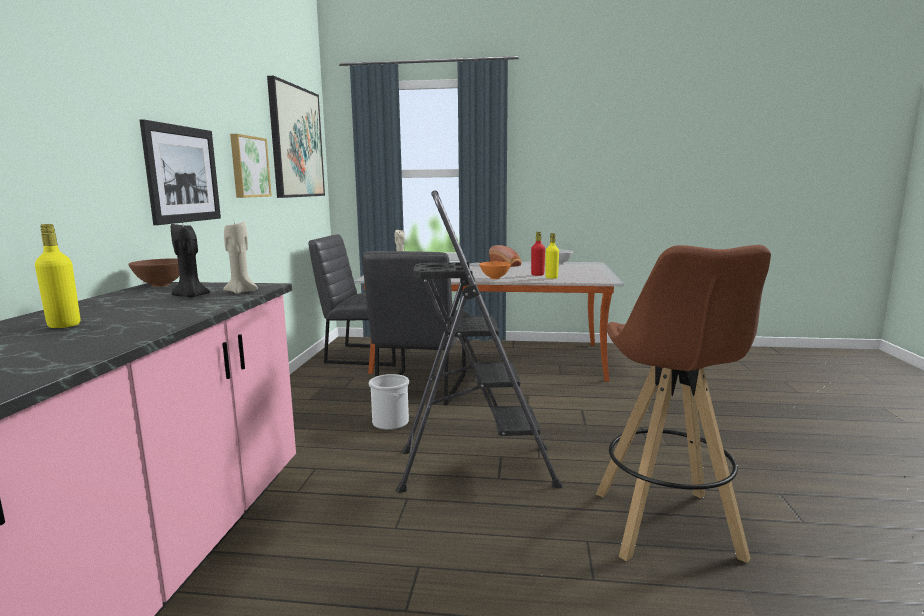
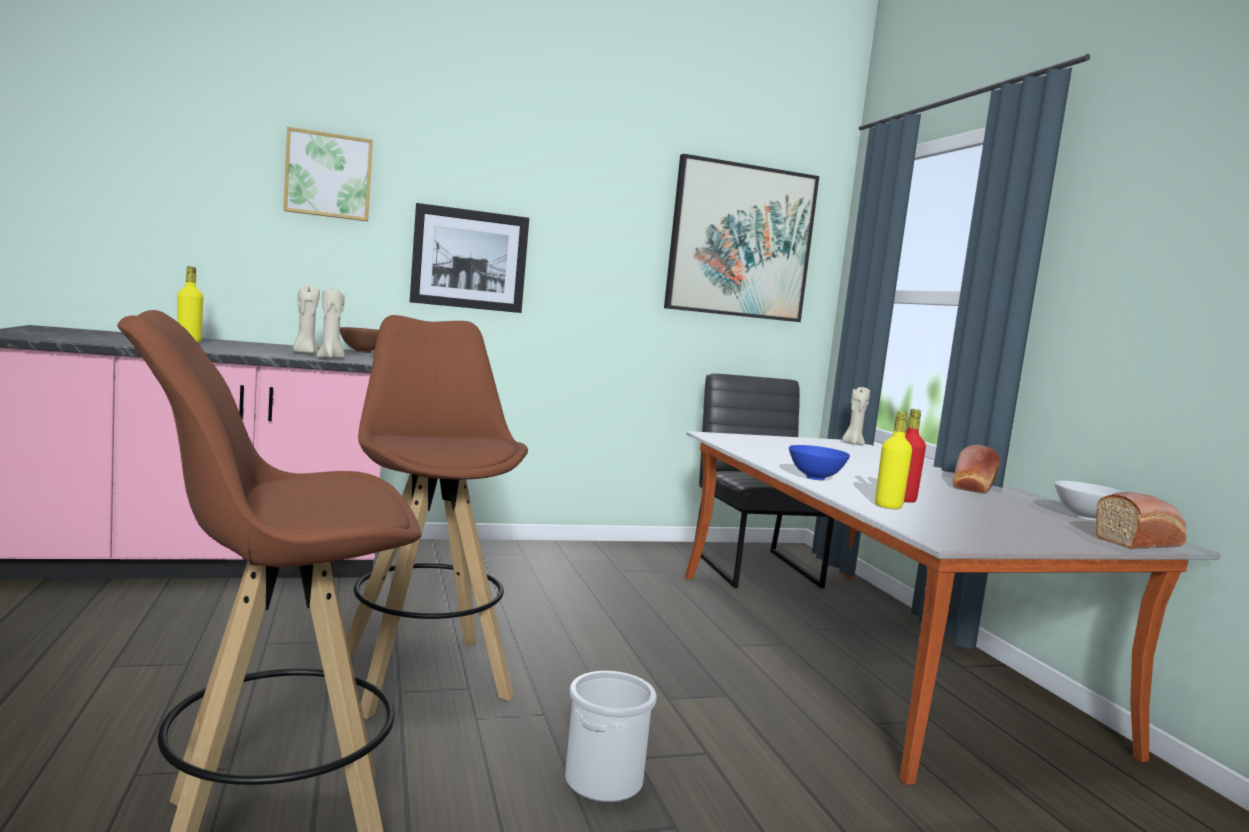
camera: 65 degrees right, 5 degrees down
(191, 296) = (304, 353): black candle -> beige candle
(248, 167) = (603, 263): picture -> picture (328, 176)
(390, 422) = (532, 608): bucket -> bucket (603, 780)
(421, 387) = (669, 613): grey chair -> none
(474, 467) = (424, 673): step ladder -> brown stool
(495, 278) = (816, 478): orange bowl -> blue bowl
(594, 265) = (1141, 542): none -> bread

